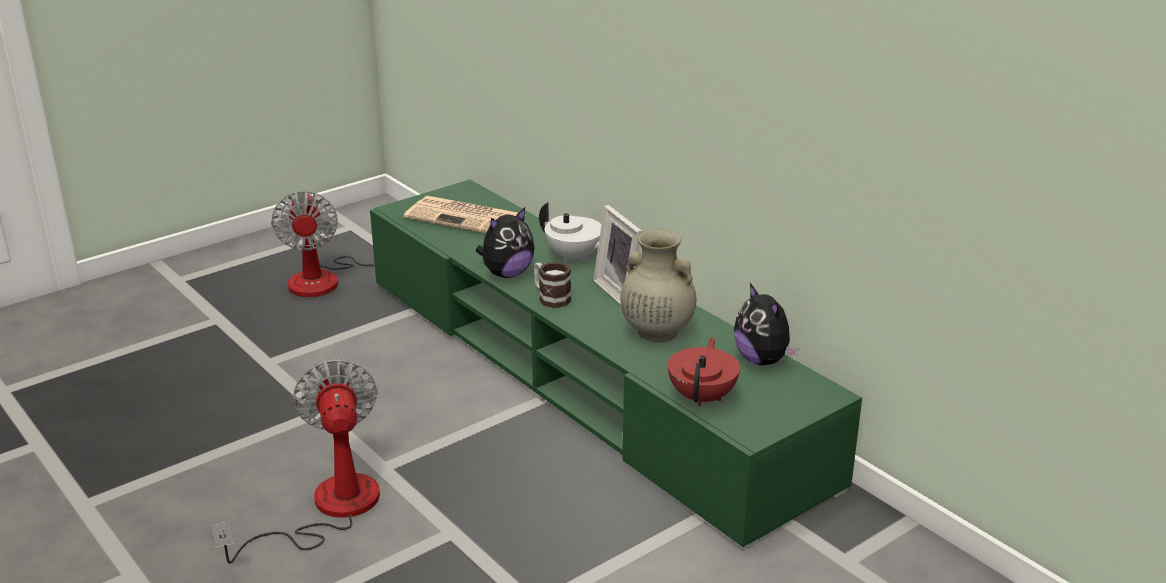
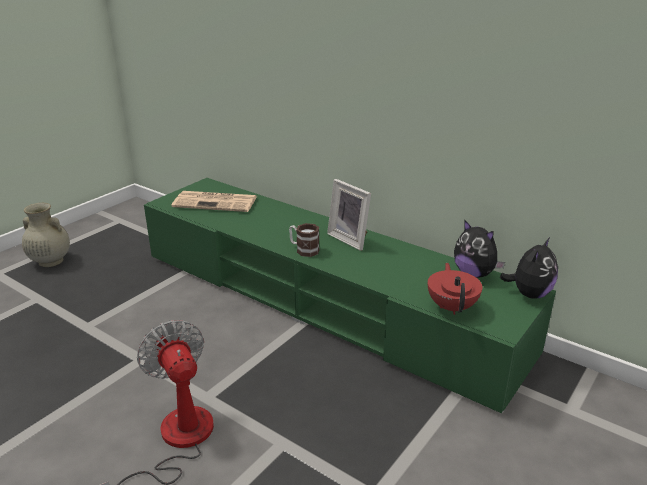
camera: 15 degrees left, 0 degrees up
(329, 278) = (114, 257): fan -> none
(507, 273) = (264, 237): plush toy -> plush toy (529, 294)
(574, 257) = (305, 220): white teapot -> none
(656, 332) = (390, 264): beige vase -> beige vase (50, 261)

